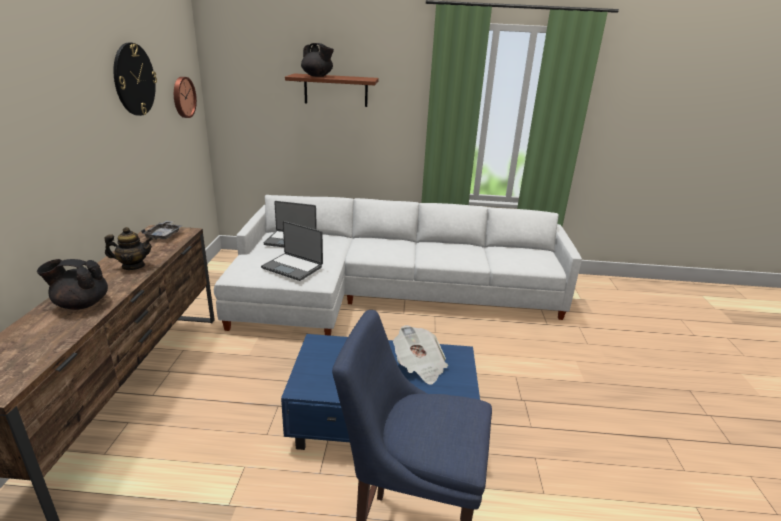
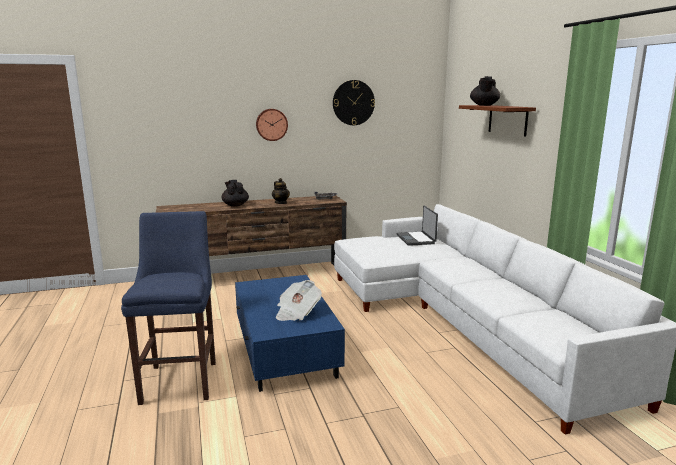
camera: 70 degrees right, 10 degrees down
(183, 97) = (410, 121): wall clock -> wall clock (271, 124)
(293, 267) = (375, 248): laptop -> none

